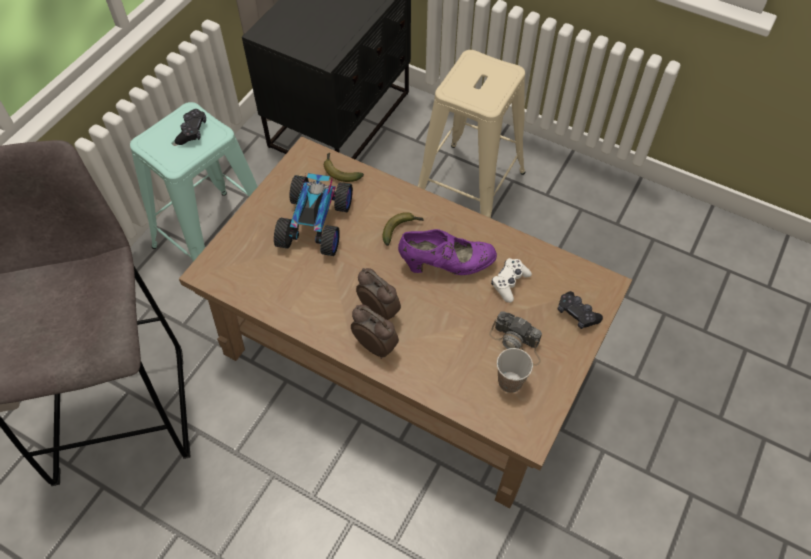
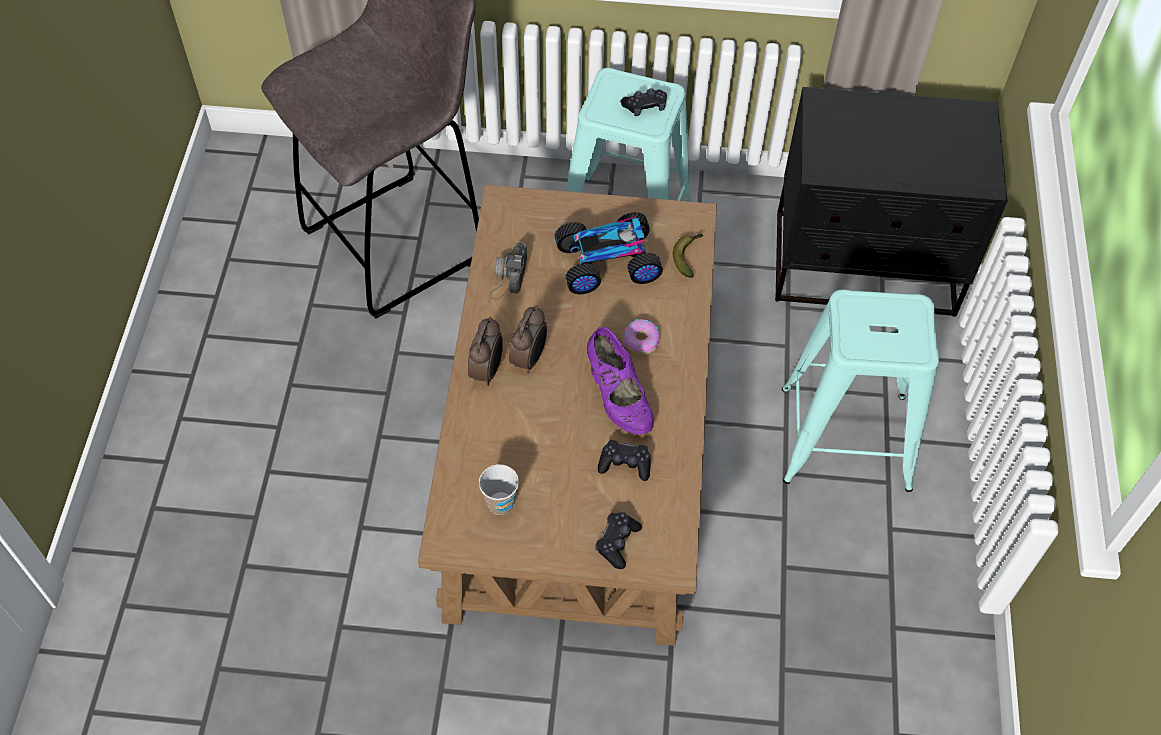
camera: 65 degrees right, 0 degrees up
(401, 229) = (641, 340): banana -> donut
(469, 188) = (845, 438): beige stool -> turquoise stool
(509, 283) = (625, 464): white game controller -> black game controller
(517, 342) = (551, 495): camera -> camera (508, 276)

